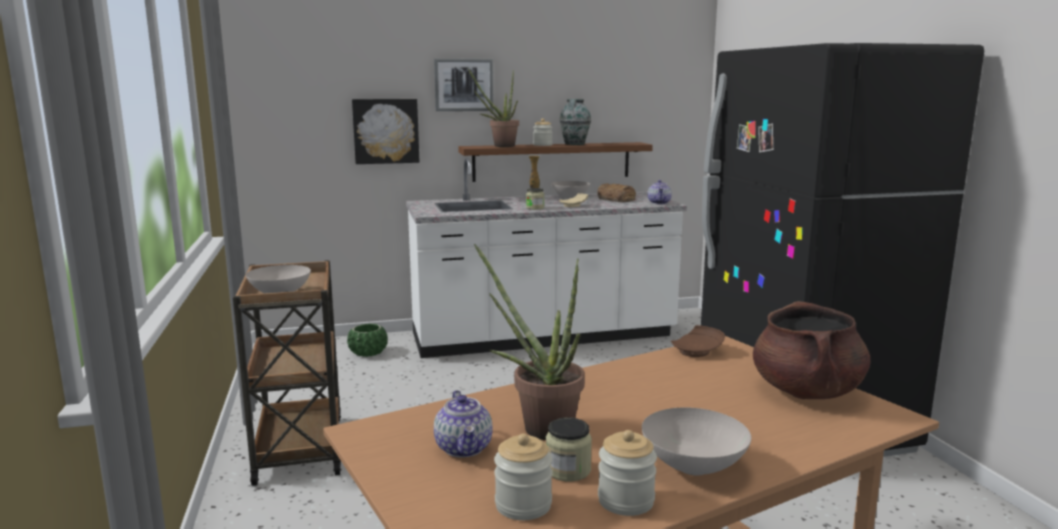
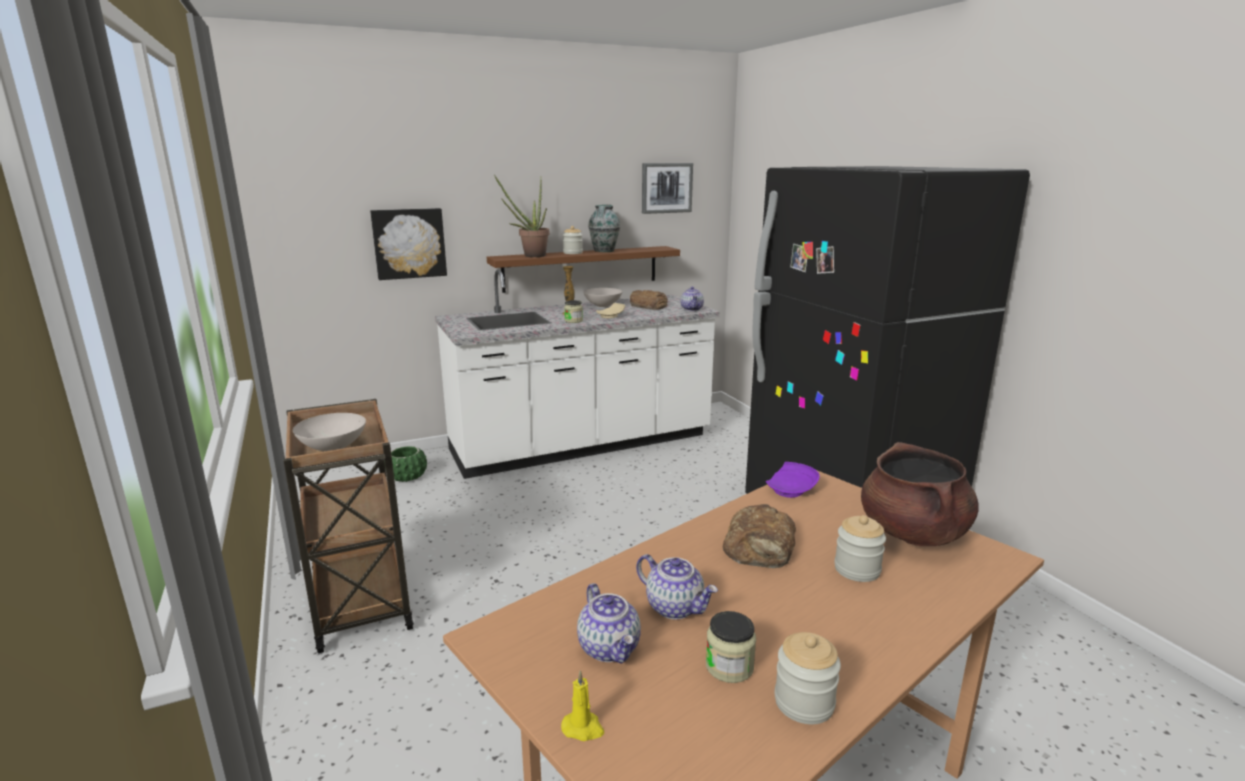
camera: 10 degrees left, 5 degrees up
(415, 497) = (583, 728): none -> yellow candle
(463, 85) = (489, 192): picture -> picture (666, 188)
(523, 505) = (702, 723): jar -> jar (857, 569)
(538, 426) = (675, 607): potted plant -> teapot
(643, 390) = (761, 546): none -> bread
(694, 468) = (851, 647): white bowl -> none
(697, 351) = (791, 490): brown plate -> purple plate

